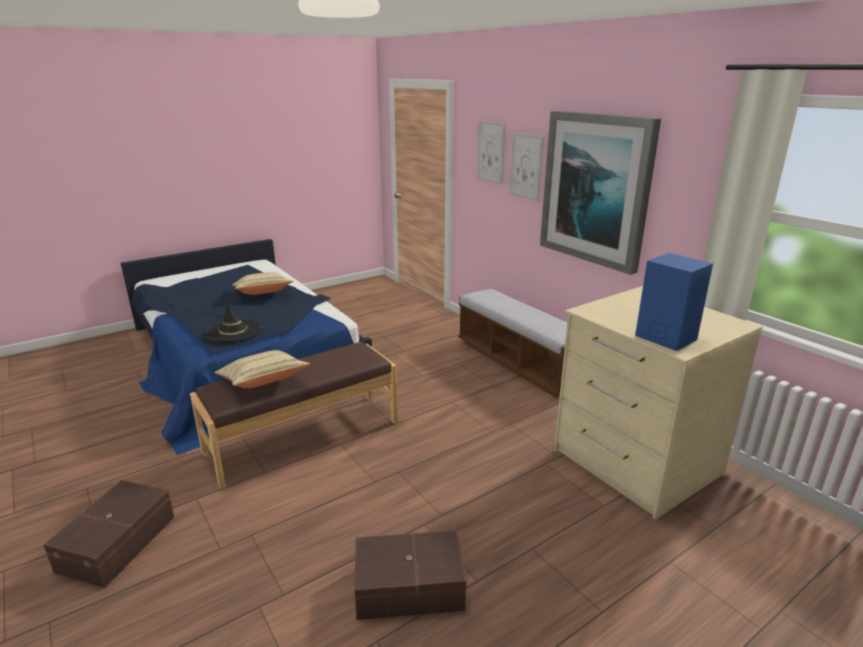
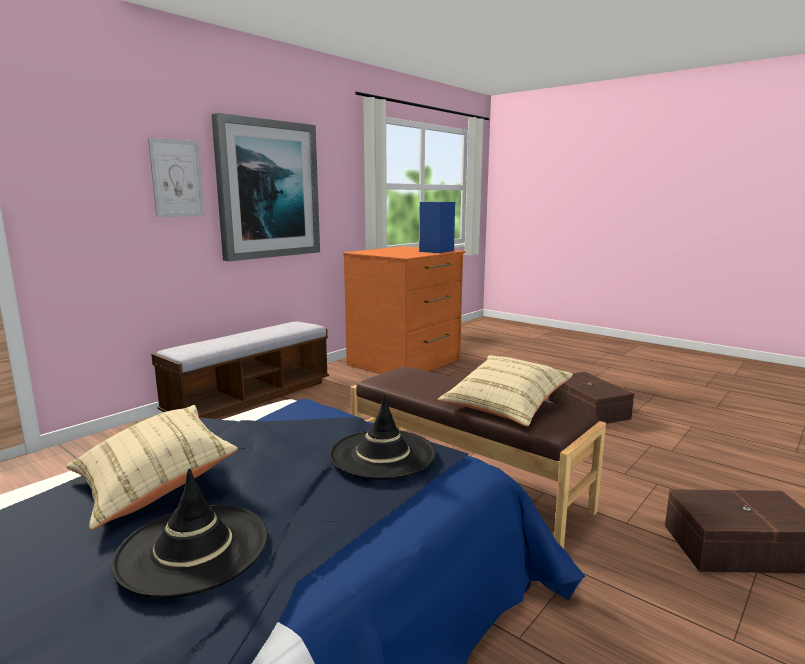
camera: 105 degrees left, 10 degrees down
(206, 299) = (193, 548): none -> black hat
(491, 152) = (106, 166): picture -> none
(634, 462) = (405, 363): beige dresser -> orange dresser

